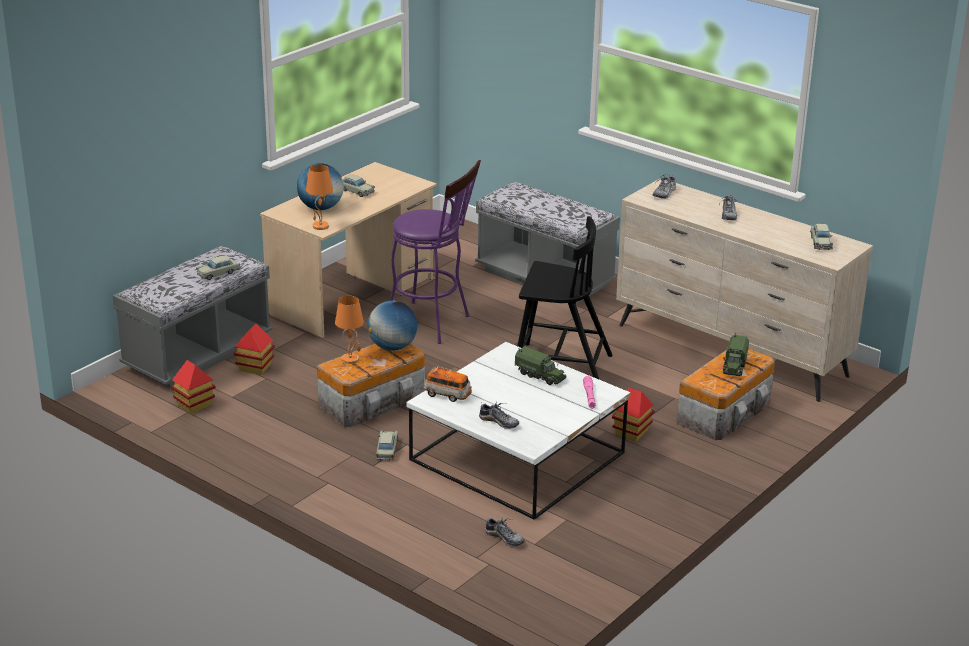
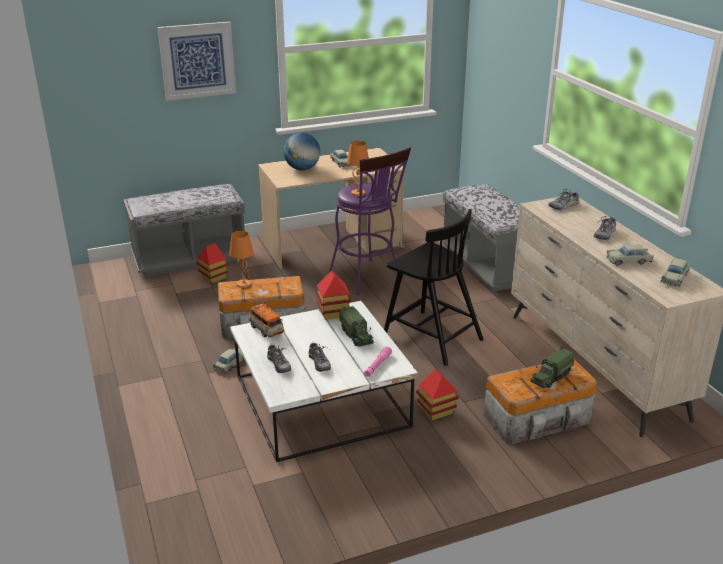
camera: 30 degrees right, 0 degrees up
(186, 98) = (197, 60): none -> picture
(194, 405) = (146, 292): toy house -> toy house (333, 313)
(218, 273) = (200, 199): beige toy car -> beige toy car (628, 261)
(320, 226) = (285, 180): orange table lamp -> orange table lamp (357, 193)
(392, 347) = (284, 283): globe -> none
(504, 538) = (235, 470): shoe -> shoe (319, 363)

